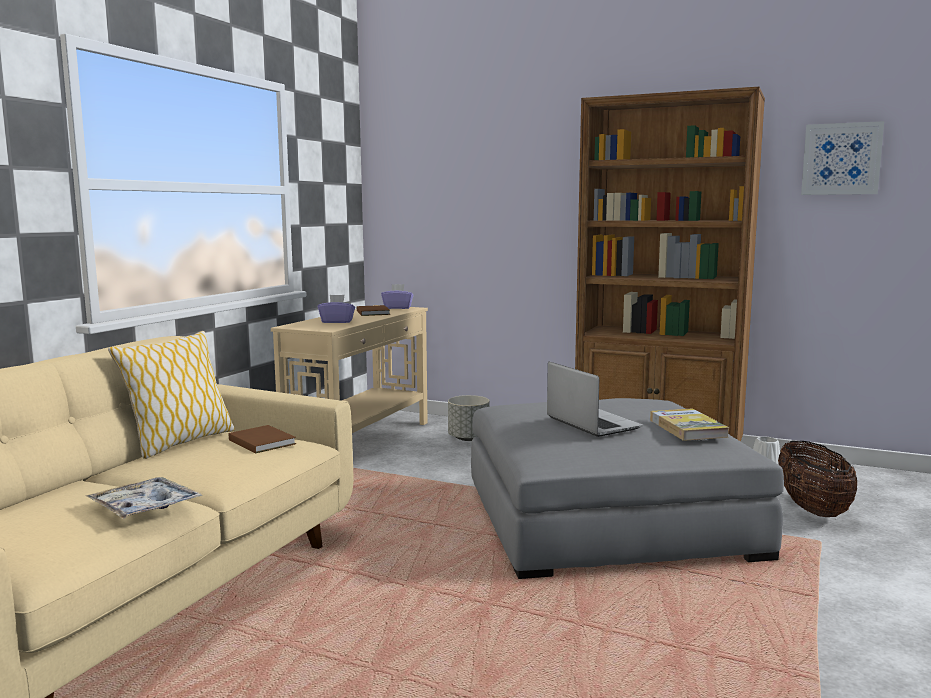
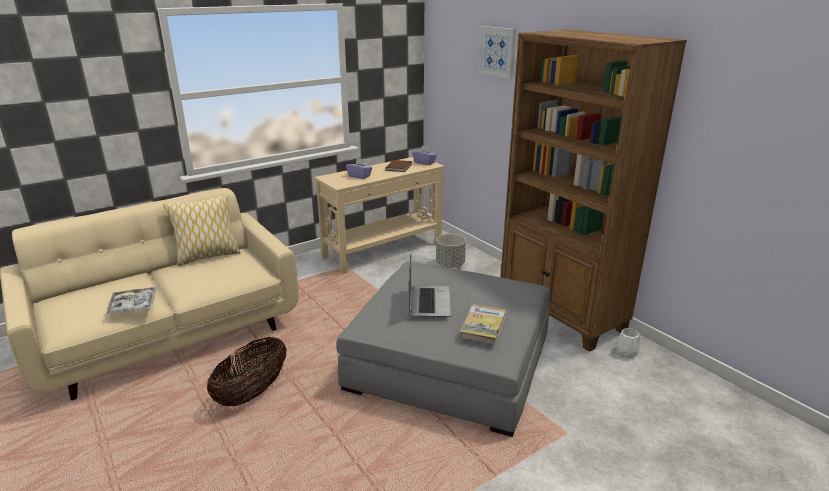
camera: 30 degrees right, 15 degrees up
(262, 441) = (239, 267): brown book -> none
(812, 509) = (605, 403): basket -> basket (252, 392)
(841, 159) = (745, 109): picture -> picture (497, 52)

